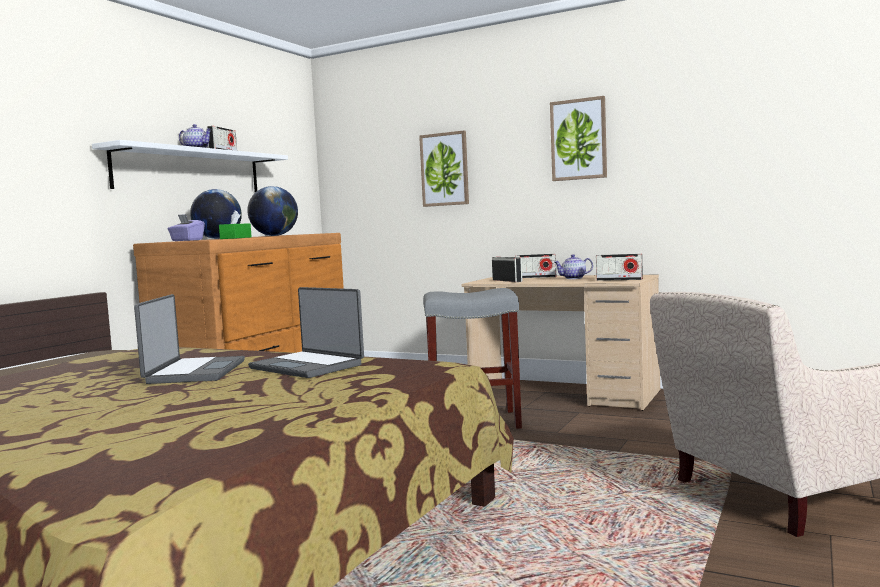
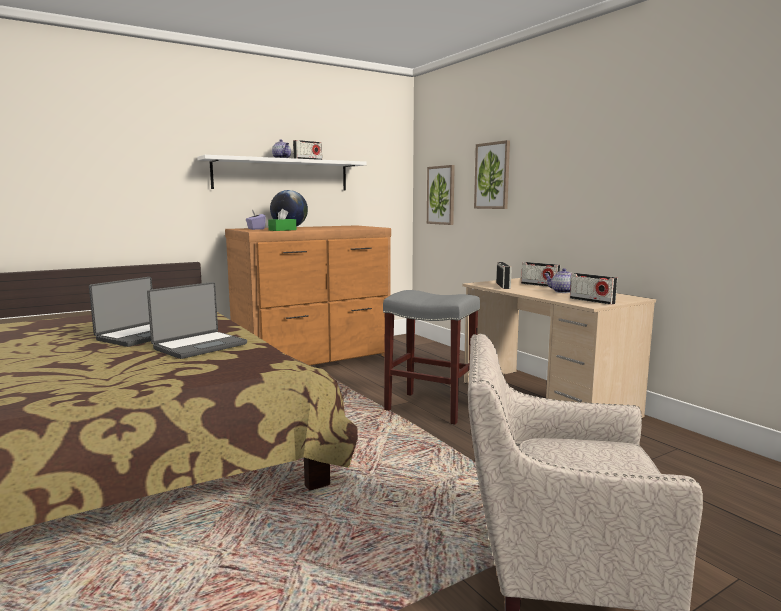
camera: 30 degrees right, 5 degrees up
(274, 236) = (323, 229): globe -> none
(308, 366) = (199, 346): laptop -> laptop turned 120 degrees counterclockwise
(578, 139) = (599, 151): picture -> picture (441, 195)

